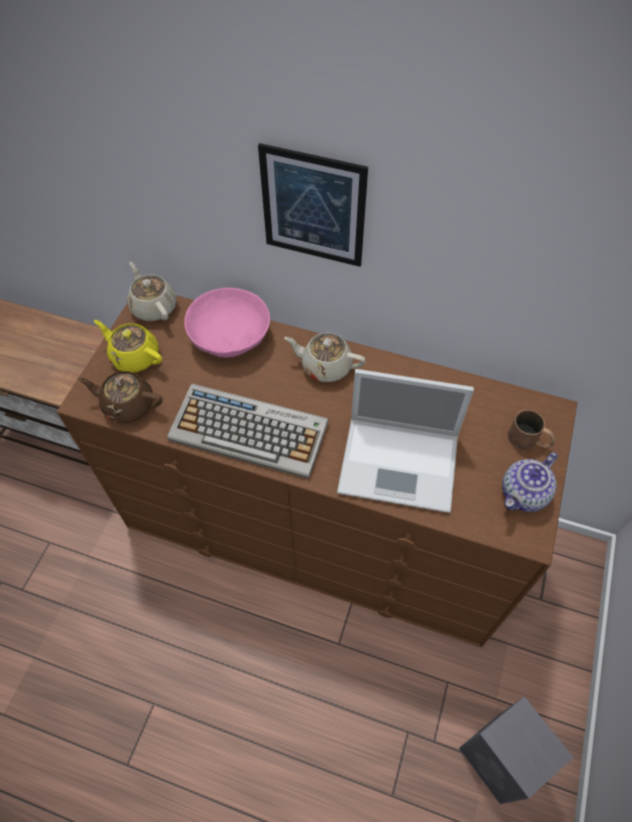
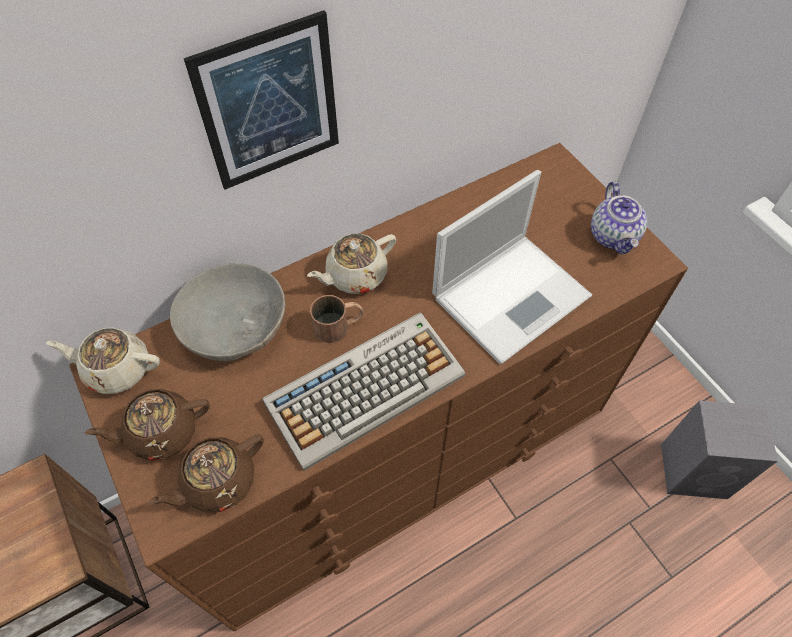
camera: 50 degrees left, 0 degrees up
(134, 356) = (161, 432): yellow teapot -> brown teapot
(230, 336) = (235, 326): pink bowl -> grey bowl
(529, 440) = (568, 196): brown mug -> brown mug (339, 325)

